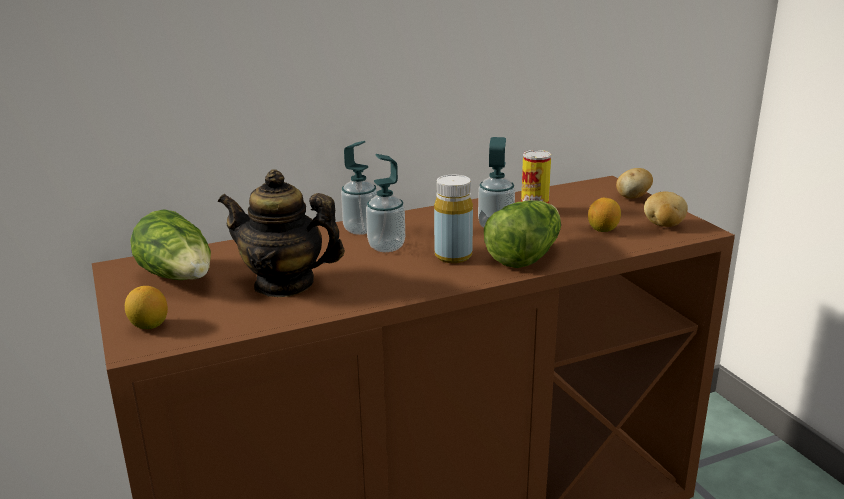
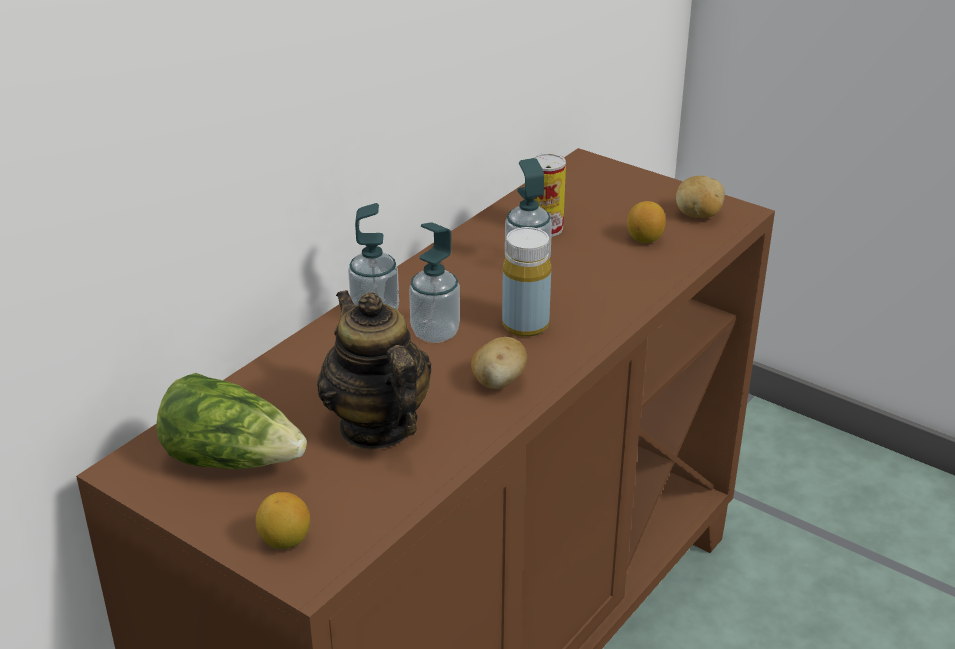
camera: 30 degrees left, 10 degrees up
(284, 284) = (377, 426): teapot -> teapot turned 75 degrees clockwise
(524, 255) = (599, 301): lettuce -> none
(632, 197) = (631, 180): potato -> potato (499, 382)

